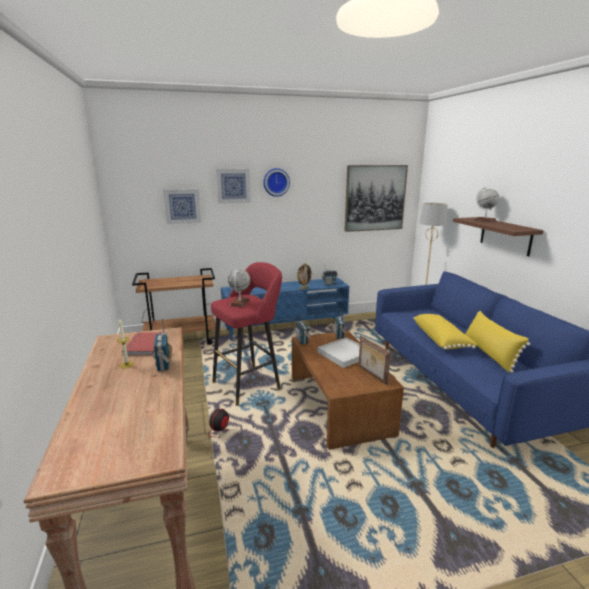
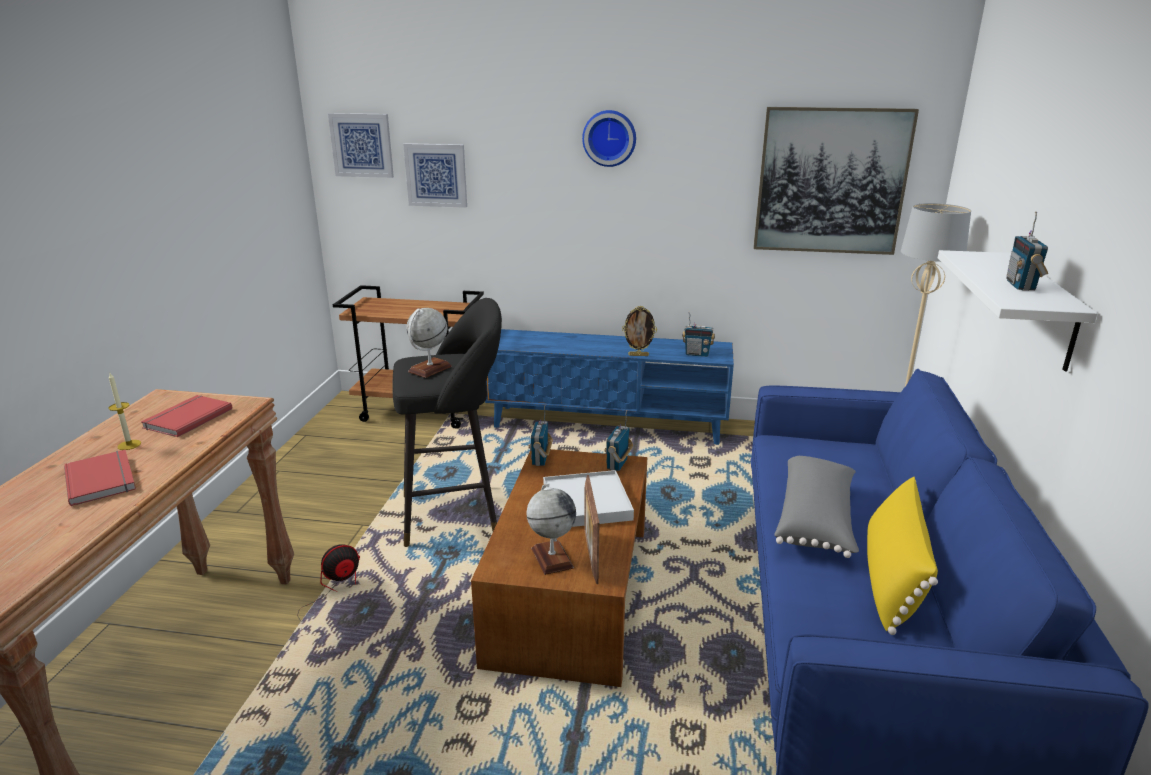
camera: 25 degrees right, 5 degrees up
(138, 384) = (103, 479): none -> red book
(164, 365) = (168, 458): radio -> radio (1021, 286)
(233, 185) = (526, 141): picture -> picture (362, 145)
(249, 384) = (457, 514): red stool -> black stool
(441, 339) = (816, 520): yellow pillow -> grey pillow
(484, 220) = (1002, 265): globe -> globe (551, 558)
(505, 236) = (1042, 310): brown shelf -> white shelf

